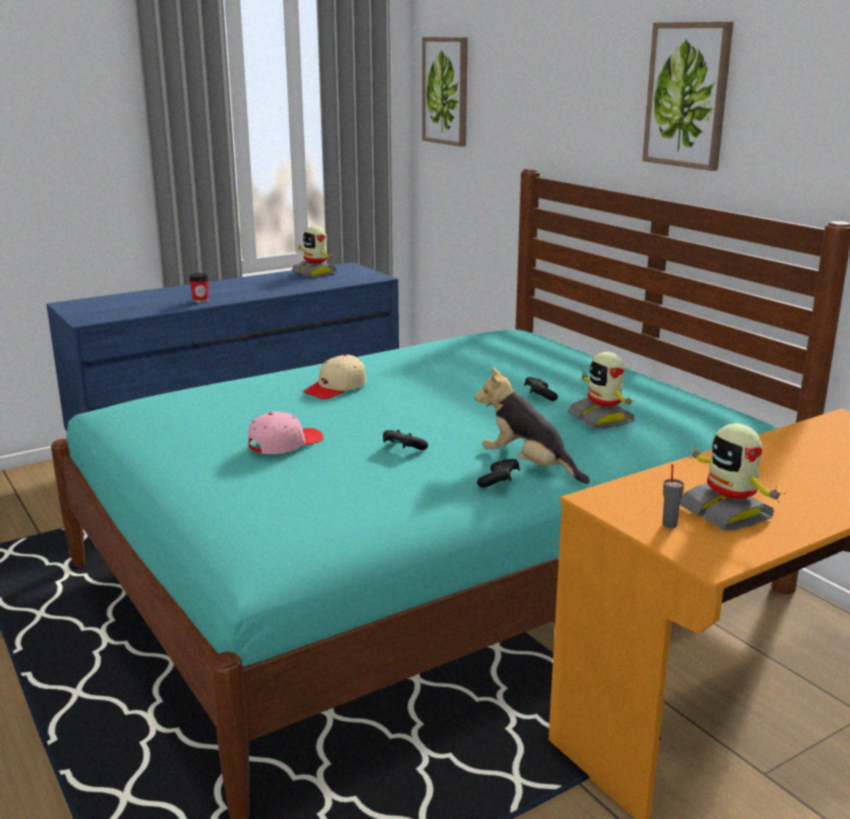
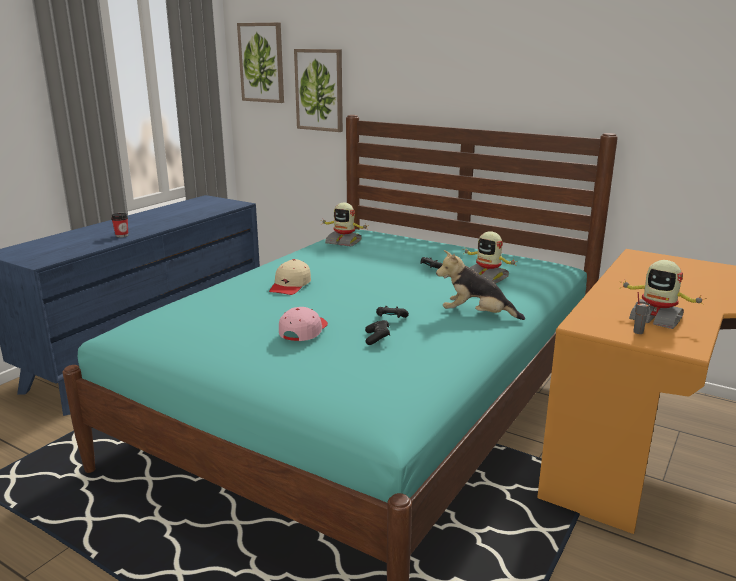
camera: 25 degrees left, 0 degrees up
(315, 273) = (187, 205): toy robot -> toy robot (344, 242)
(499, 481) = (477, 328): black game controller -> black game controller (377, 338)
(688, 95) = (481, 58): picture -> picture (319, 90)

